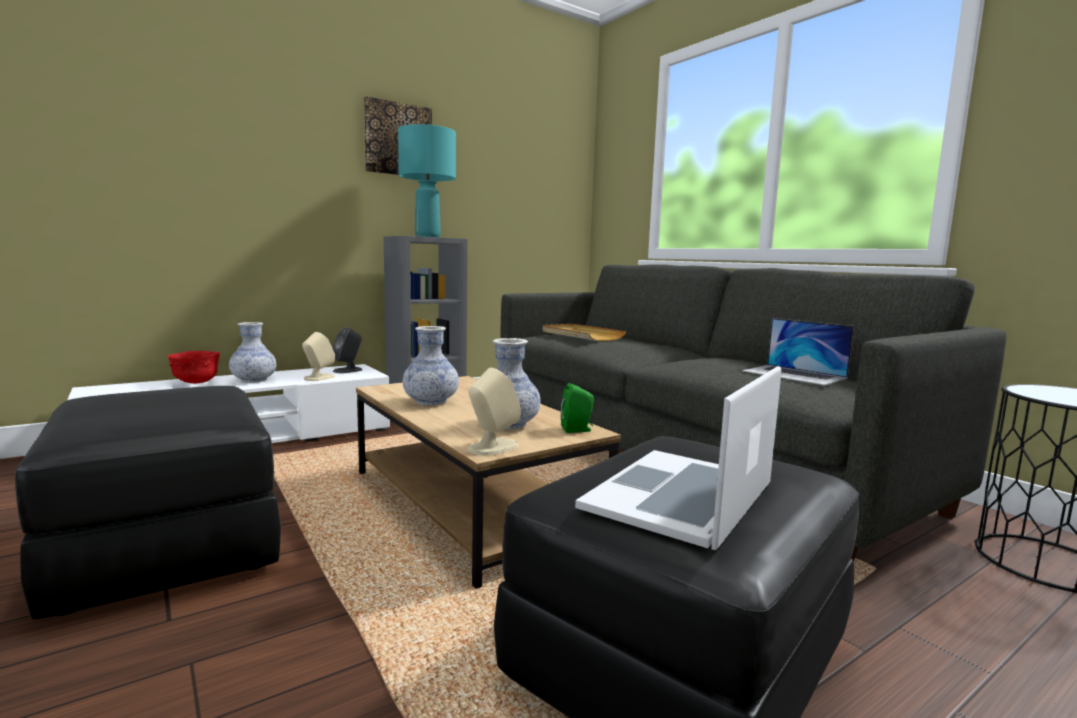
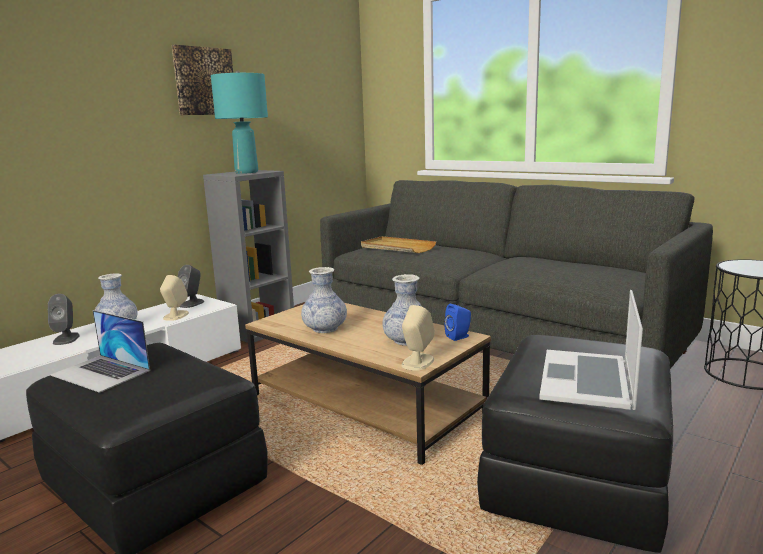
camera: 15 degrees left, 5 degrees up
(196, 382) = (66, 339): red bowl -> grey speaker
(578, 430) = (459, 337): green speaker -> blue speaker
(794, 374) = (586, 271): laptop -> laptop (101, 373)

